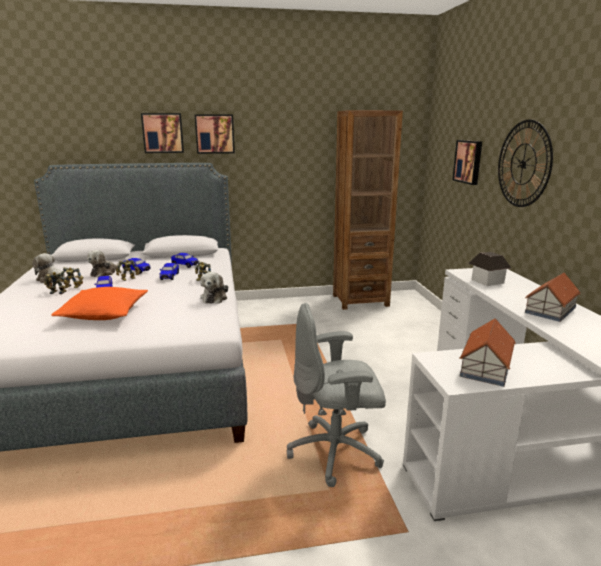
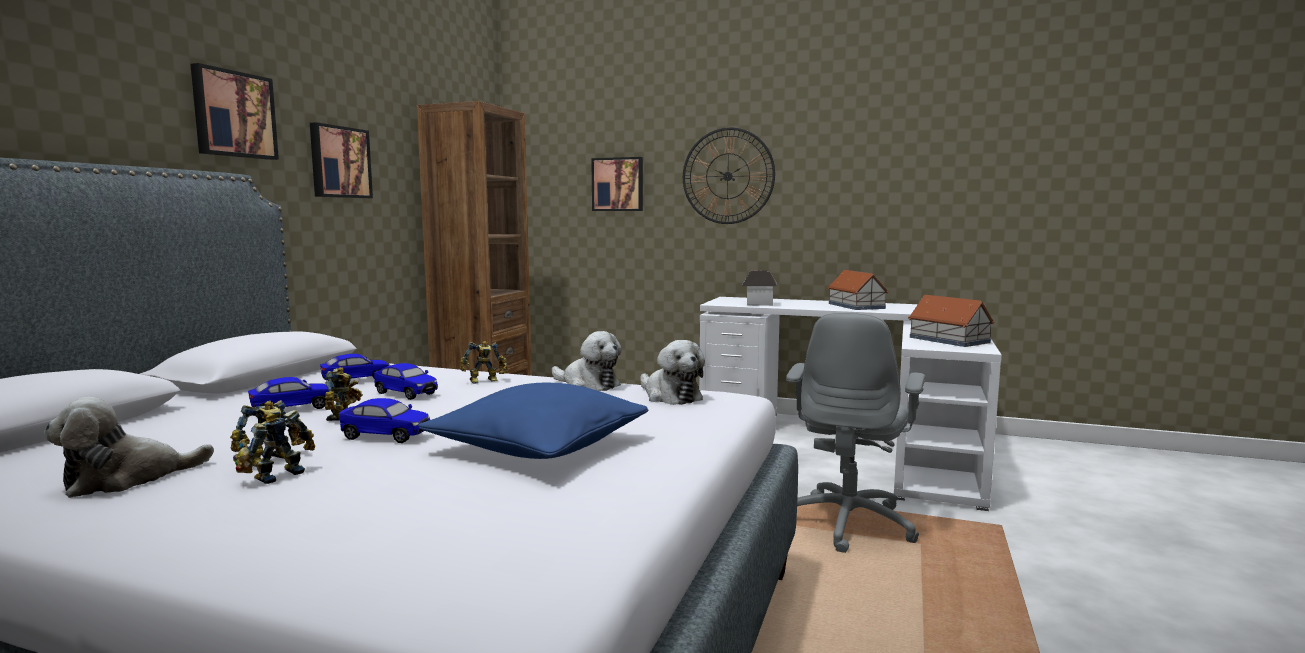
camera: 60 degrees left, 10 degrees down
(104, 273) = (227, 431): plush toy -> plush toy (670, 396)
(104, 314) = (539, 446): orange pillow -> blue pillow
(163, 133) = (117, 94): picture -> picture (339, 162)

